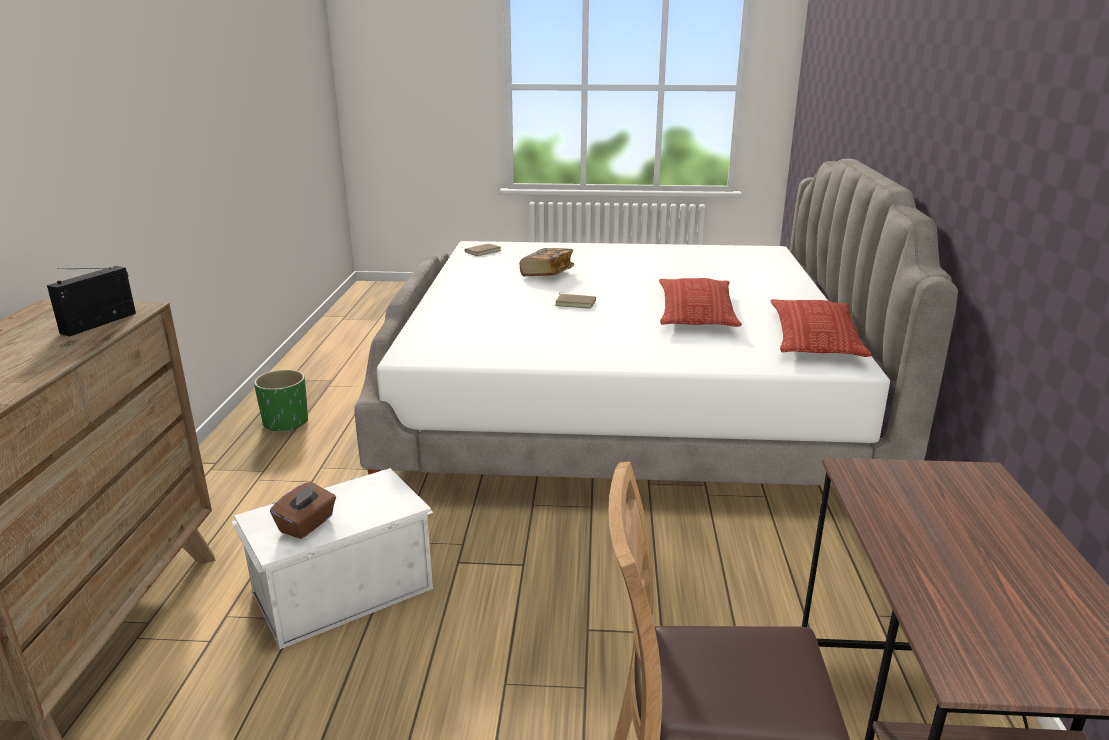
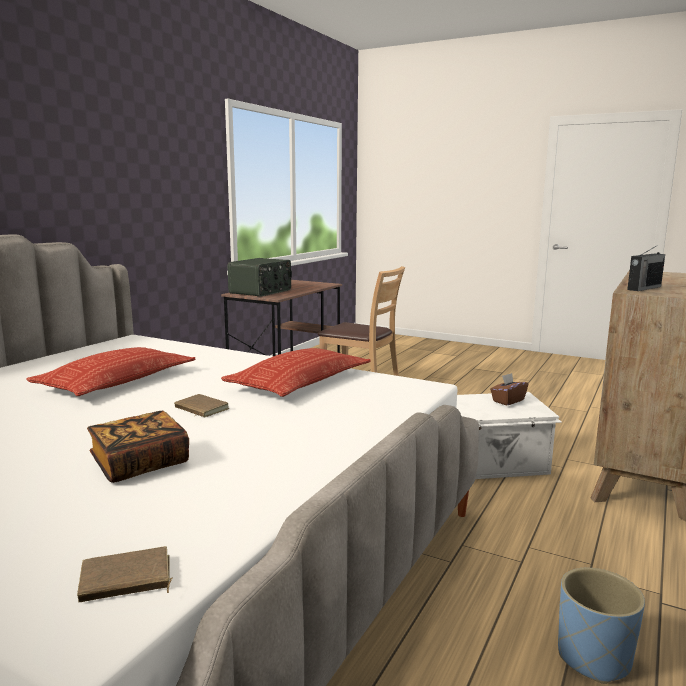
camera: 155 degrees left, 10 degrees down
(286, 423) = (594, 658): green planter -> blue planter
(815, 338) = (98, 352): pillow -> pillow (300, 381)
(962, 503) = (261, 291): none -> radio

